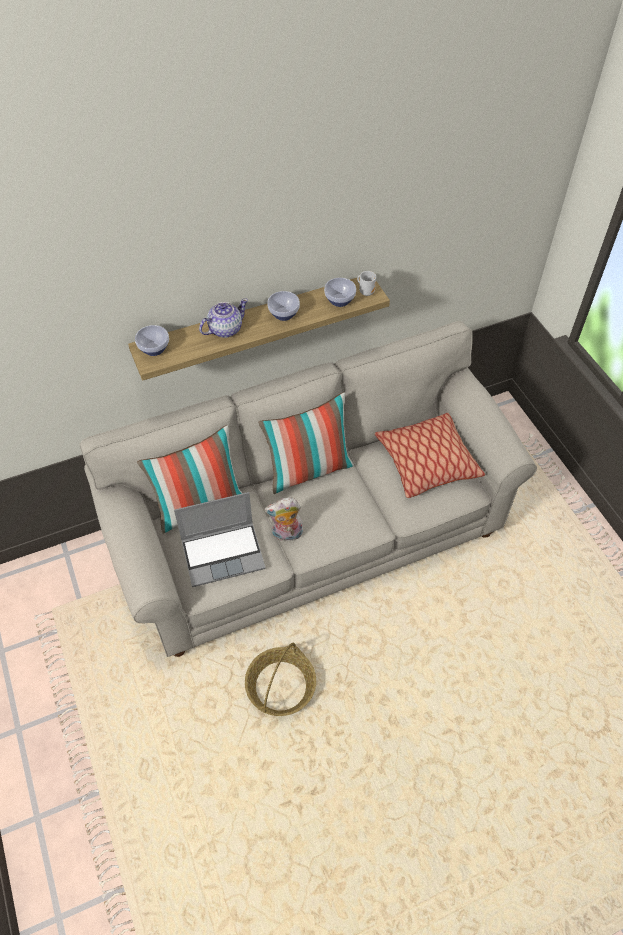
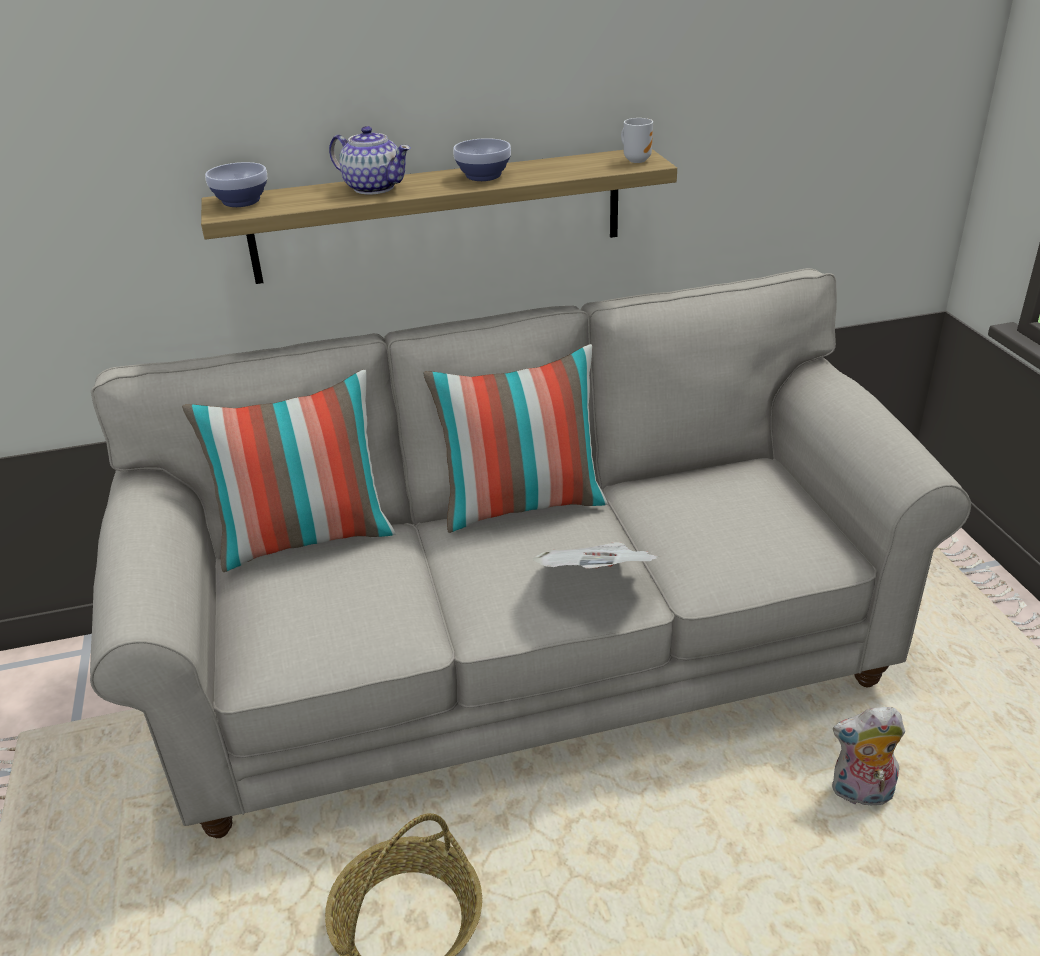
camera: 10 degrees right, 20 degrees down
(224, 553) = (324, 611): laptop -> none
(225, 329) = (373, 187): teapot -> teapot turned 60 degrees clockwise
(286, 534) = (456, 594): plush toy -> plush toy (860, 794)
(340, 300) = (588, 166): bowl -> none
(355, 520) = (597, 582): none -> newspaper
(427, 462) = (748, 504): pillow -> none

